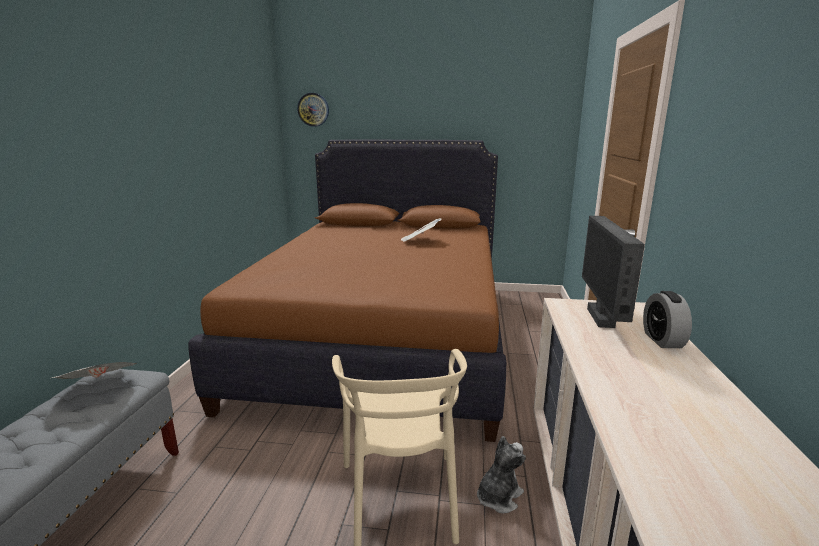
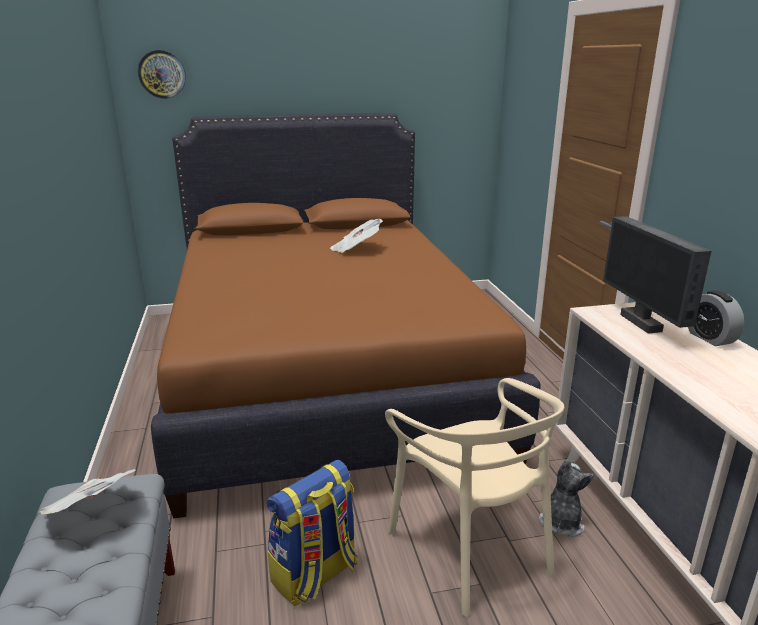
camera: 20 degrees left, 5 degrees up
(266, 483) = (315, 575): none -> backpack

